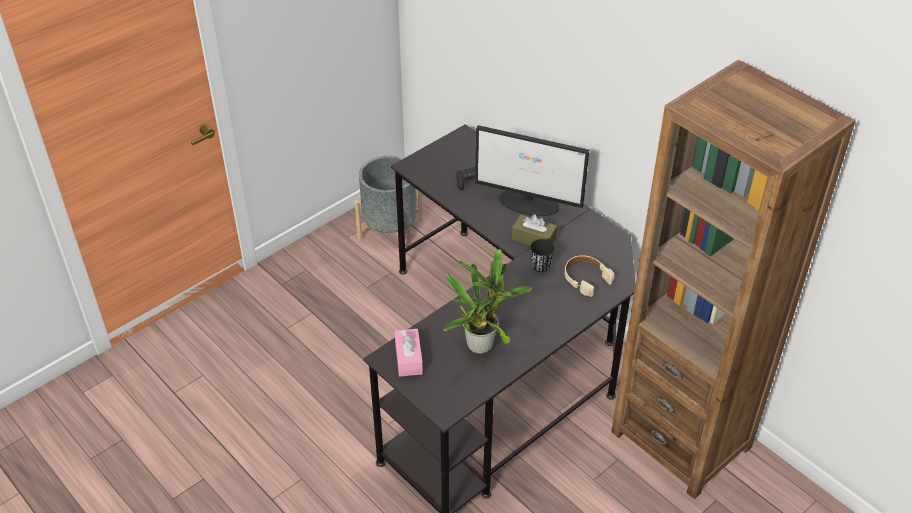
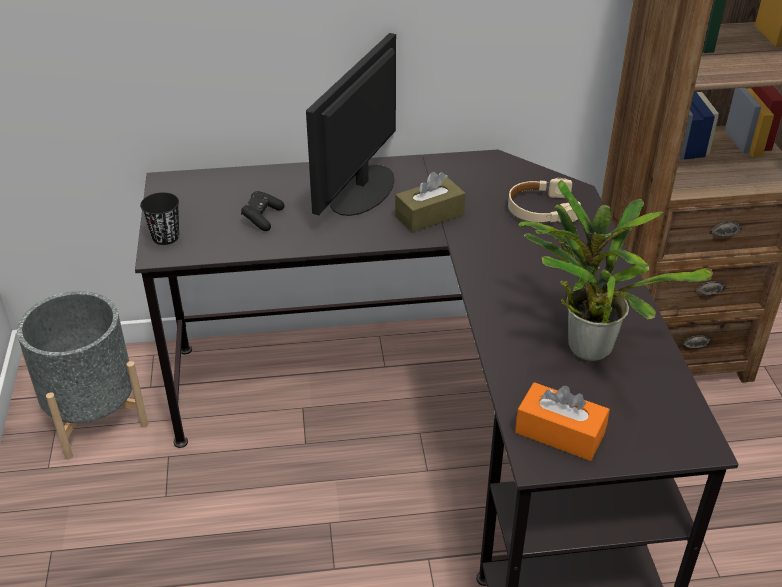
camera: 55 degrees left, 5 degrees down
(408, 358) = (559, 433): pink tissue box -> orange tissue box
(529, 203) = (361, 190): monitor -> monitor turned 150 degrees clockwise
(540, 266) = (485, 232): black cup -> black cup (165, 237)

